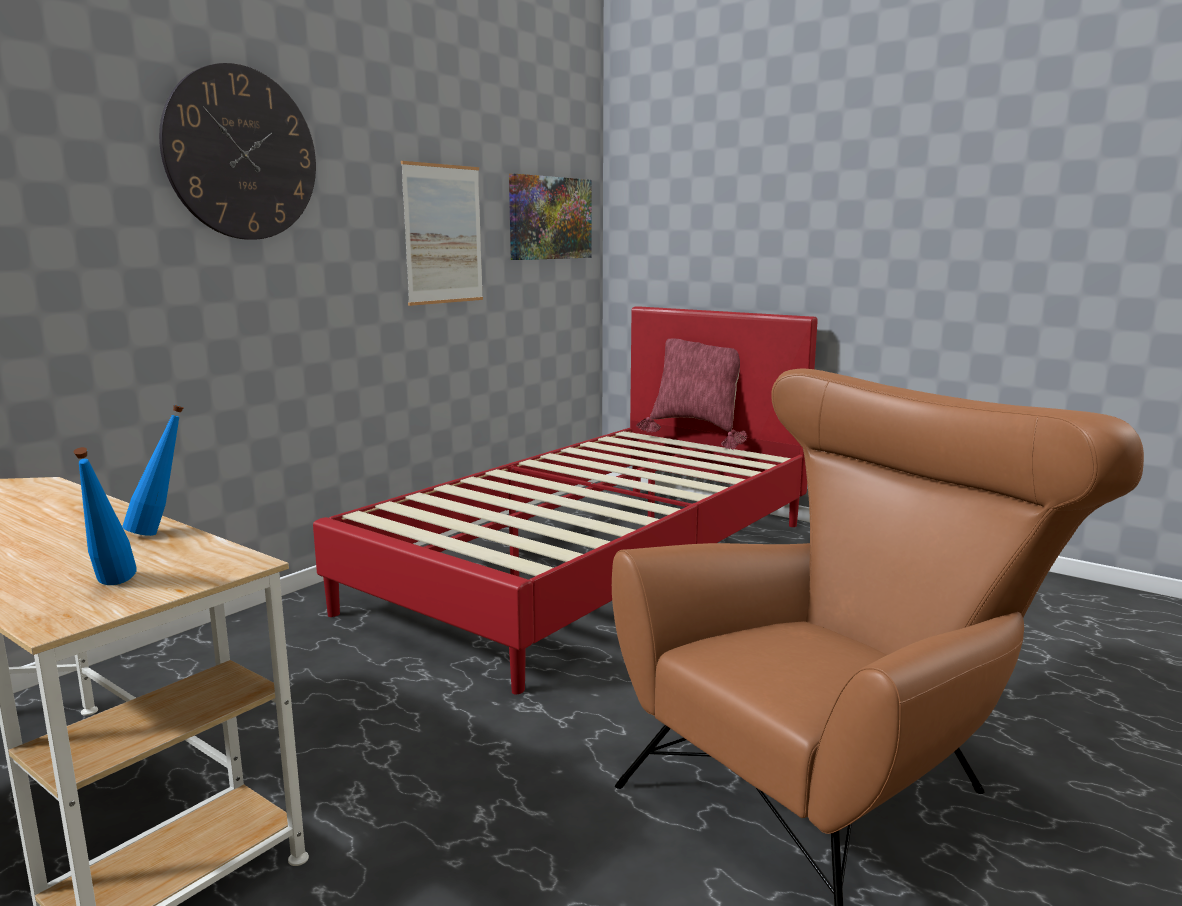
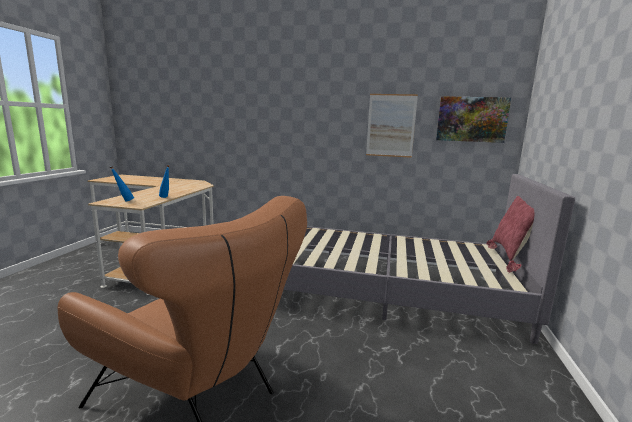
camera: 65 degrees right, 0 degrees up
(241, 154) = (298, 95): wall clock -> none
(595, 563) = (386, 292): red bed -> grey bed

